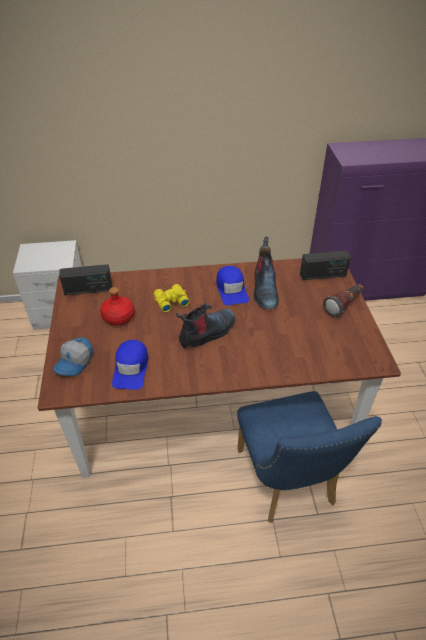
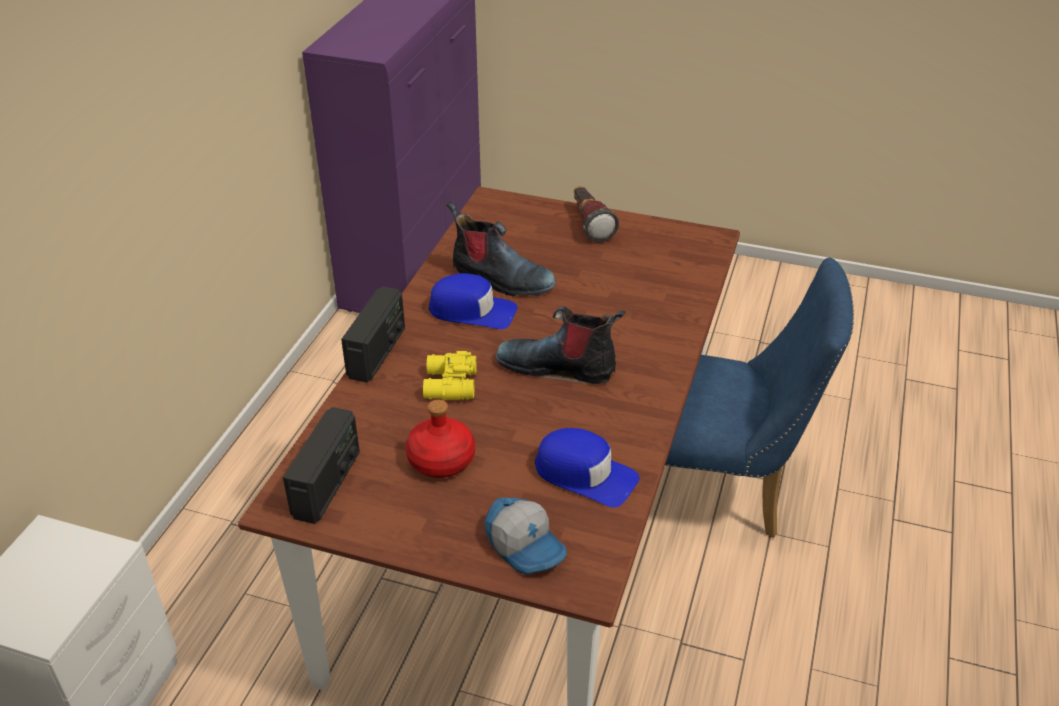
camera: 65 degrees left, 5 degrees down
(207, 333) = (558, 367): boot -> boot turned 60 degrees counterclockwise
(323, 275) = (511, 217): radio -> radio (377, 353)

